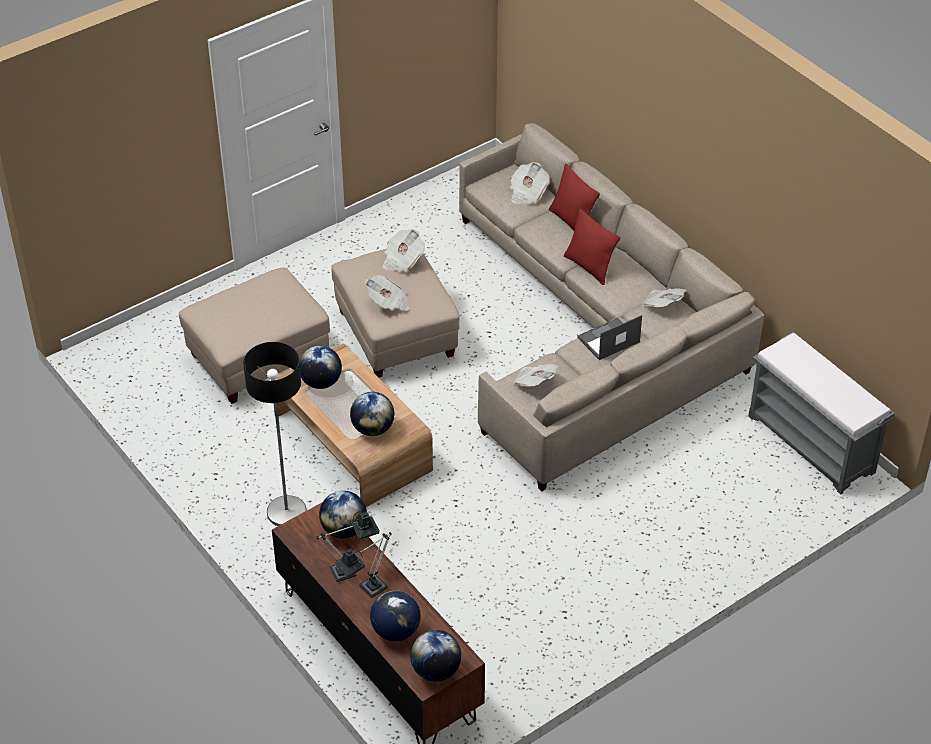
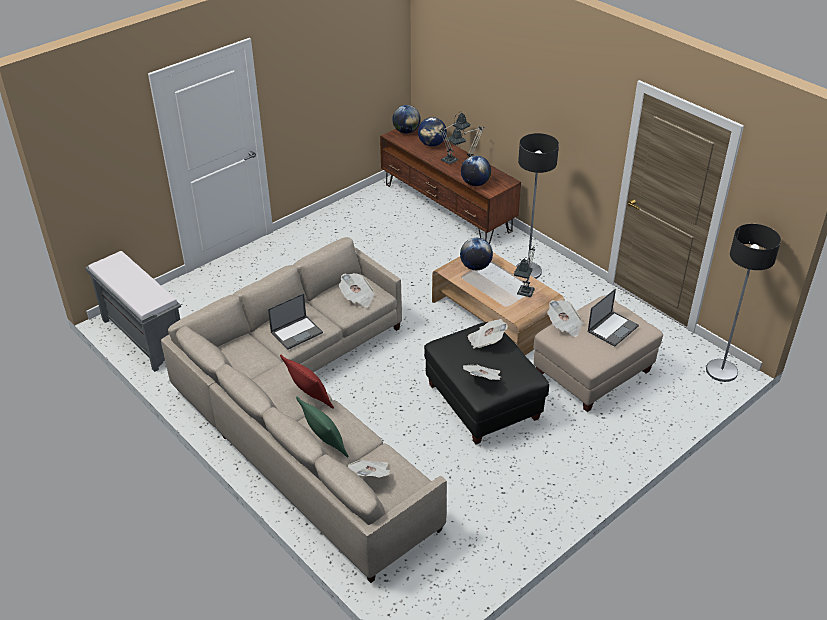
camera: 175 degrees right, 5 degrees down
(107, 351) = (721, 371): none -> floor lamp
(237, 307) = (613, 328): none -> laptop
(321, 382) = (524, 294): globe -> table lamp
(395, 334) = (483, 402): beige ottoman -> black ottoman
(571, 222) = (325, 444): red pillow -> green pillow
(662, 305) = (246, 367): newspaper -> newspaper (564, 326)

